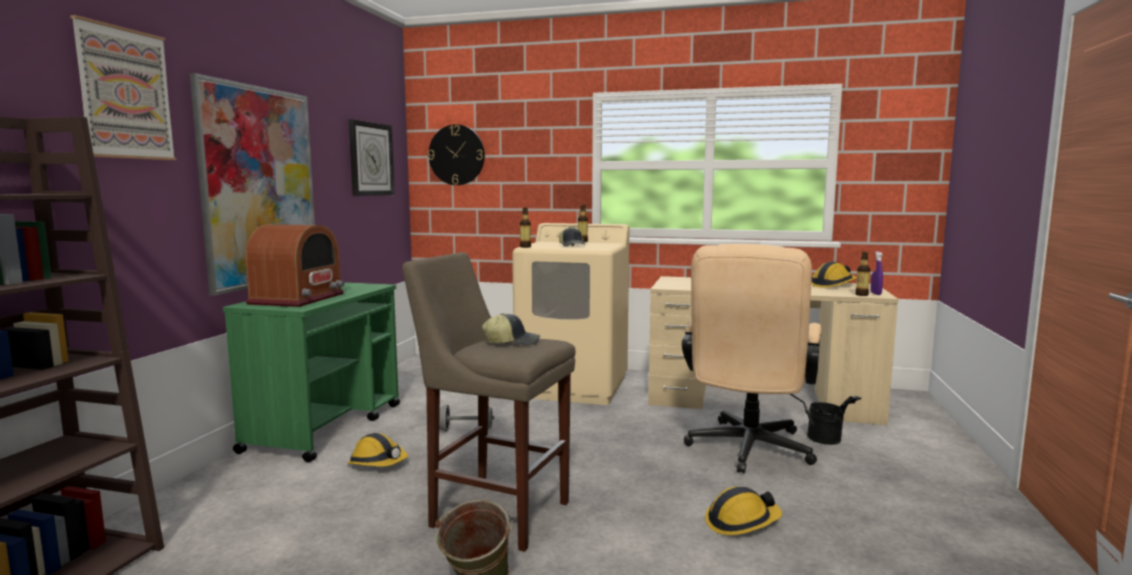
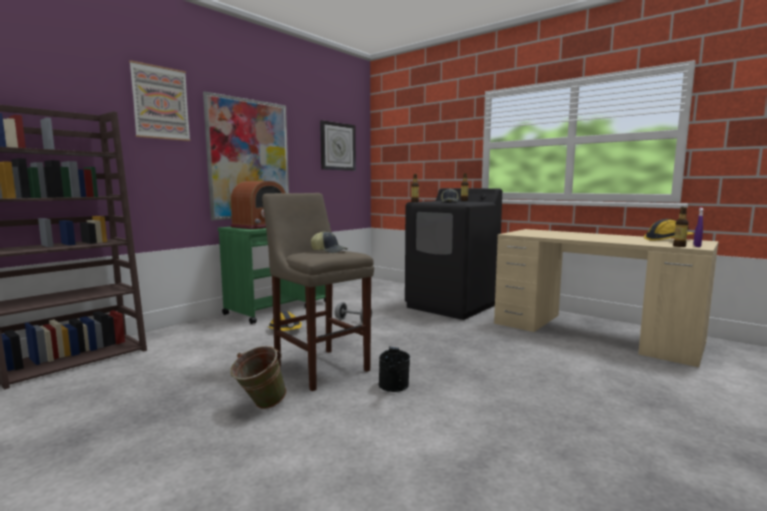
camera: 25 degrees right, 0 degrees up
(456, 155) = (397, 143): wall clock -> none
(574, 386) = (452, 306): beige washing machine -> black washing machine
(741, 522) = (479, 407): hard hat -> none
(747, 452) = (538, 364): beige office chair -> none
(829, 441) = (623, 369): black bucket -> black bucket (394, 388)

